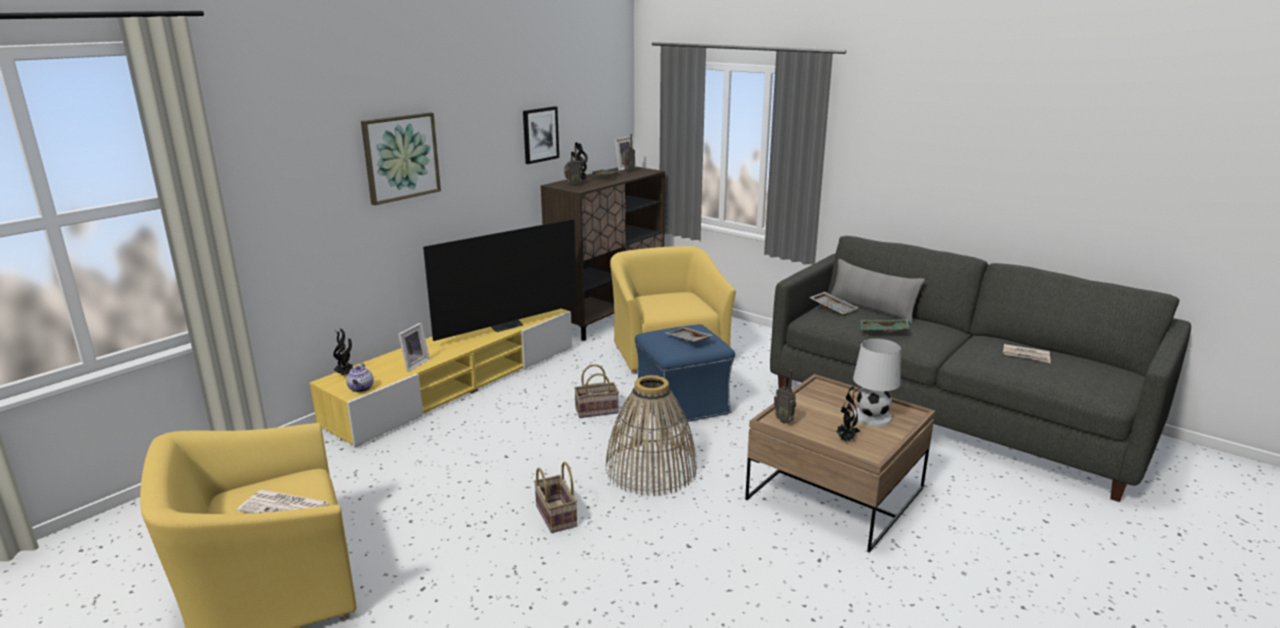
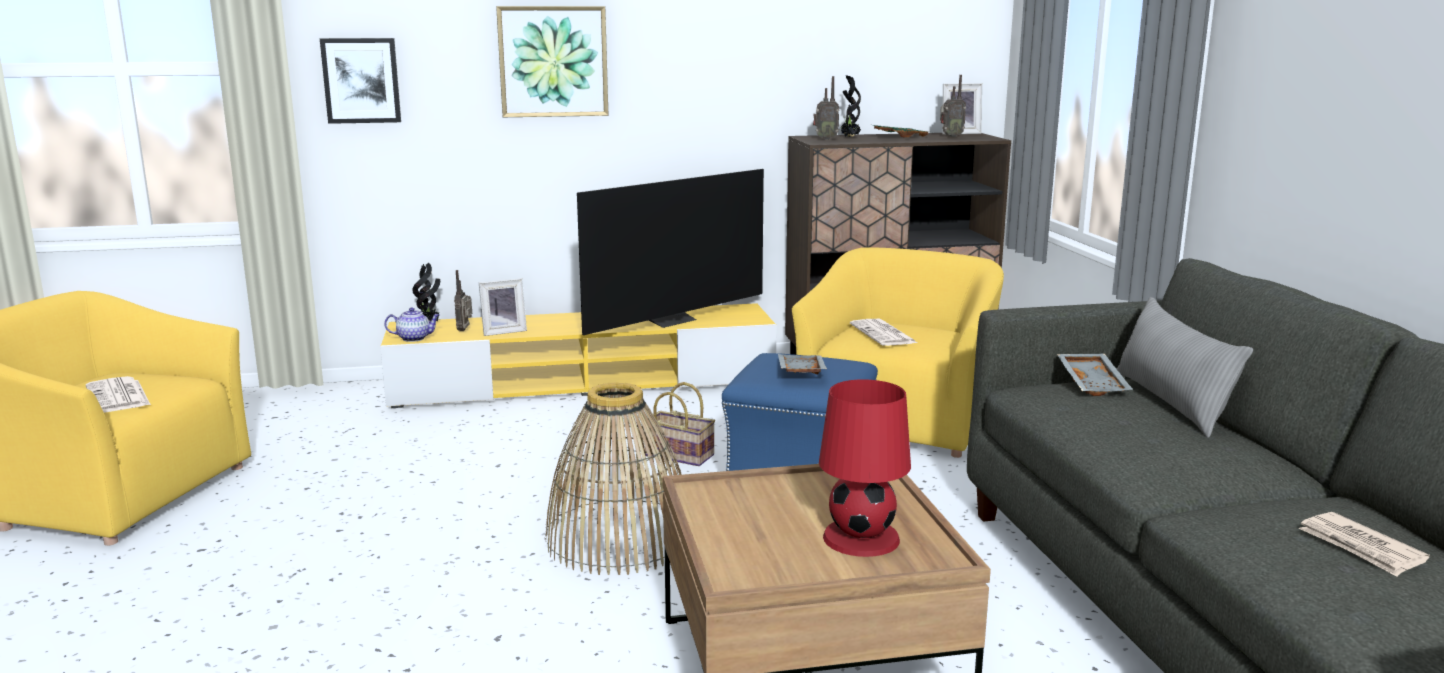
camera: 40 degrees right, 5 degrees down
(361, 389) = (414, 338): teapot -> teapot turned 135 degrees counterclockwise
(505, 325) = (670, 320): television -> television turned 45 degrees counterclockwise
(540, 134) = (801, 61): picture -> picture (361, 80)
(554, 515) = (429, 540): basket -> none
(665, 303) = (884, 334): none -> newspaper
(784, 420) = (715, 495): radio -> radio (465, 330)
(846, 440) = (747, 548): potted plant -> none
(871, 416) = (861, 538): white table lamp -> red table lamp
(883, 331) = (1115, 431): green tray -> none

